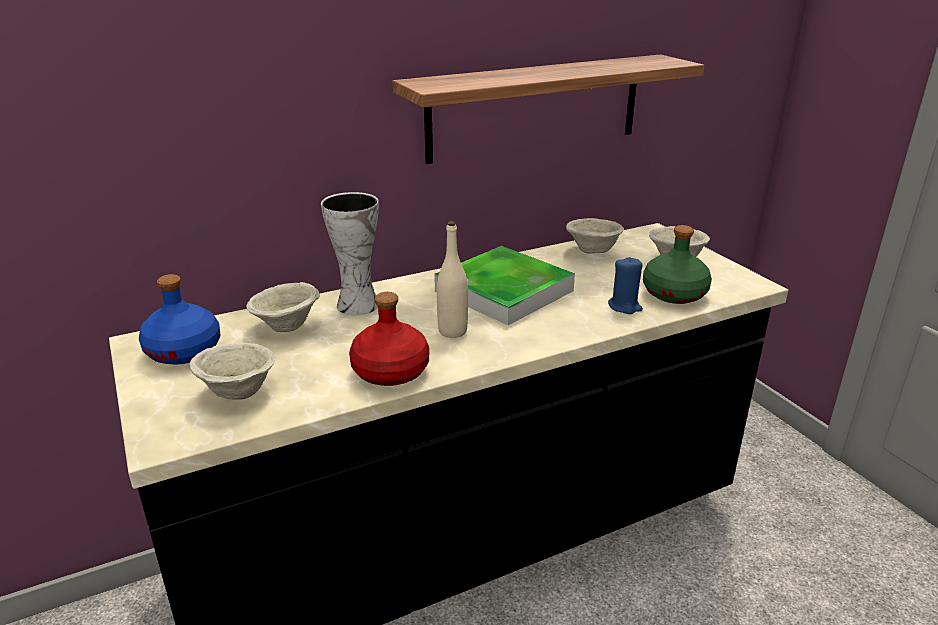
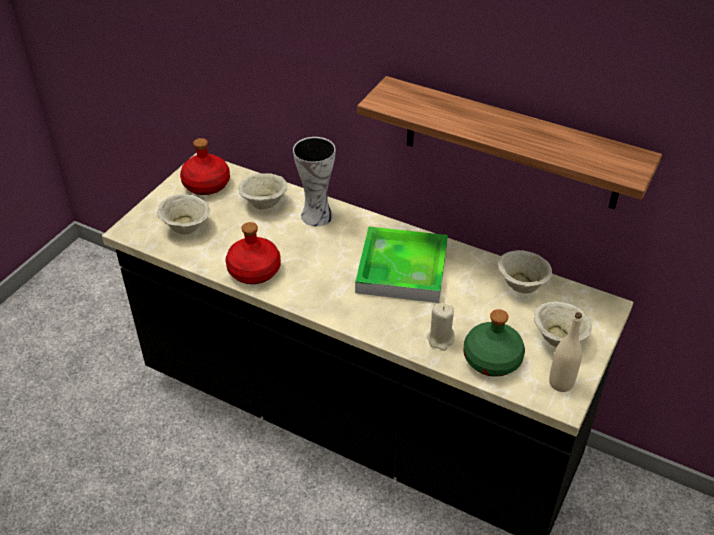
camera: 55 degrees right, 15 degrees up
(184, 350) = (207, 184): blue bottle -> red bottle
(452, 331) = (323, 272): beige bottle -> beige bottle (561, 383)
(624, 307) = (440, 339): blue candle -> beige candle

